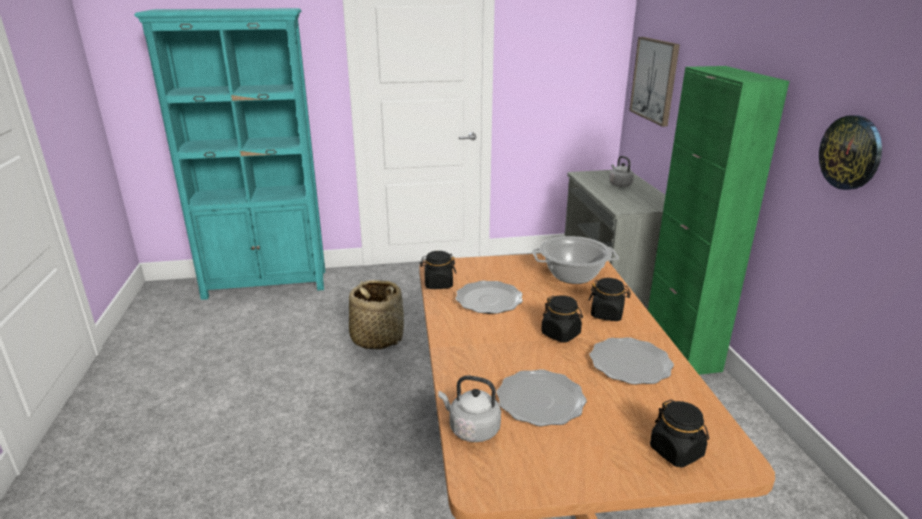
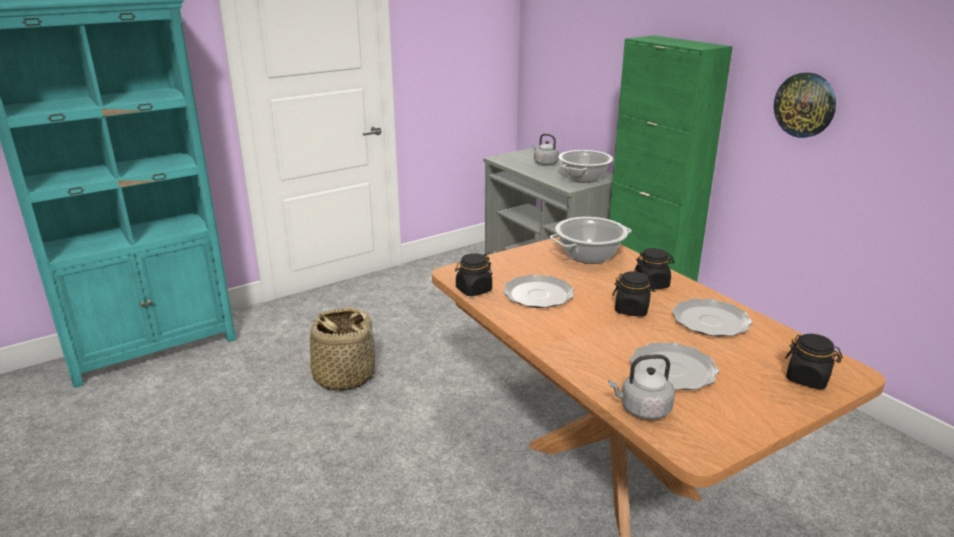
camera: 25 degrees left, 0 degrees up
(644, 203) = (584, 178): none -> cooking pot
(655, 80) = (560, 53): picture -> none

